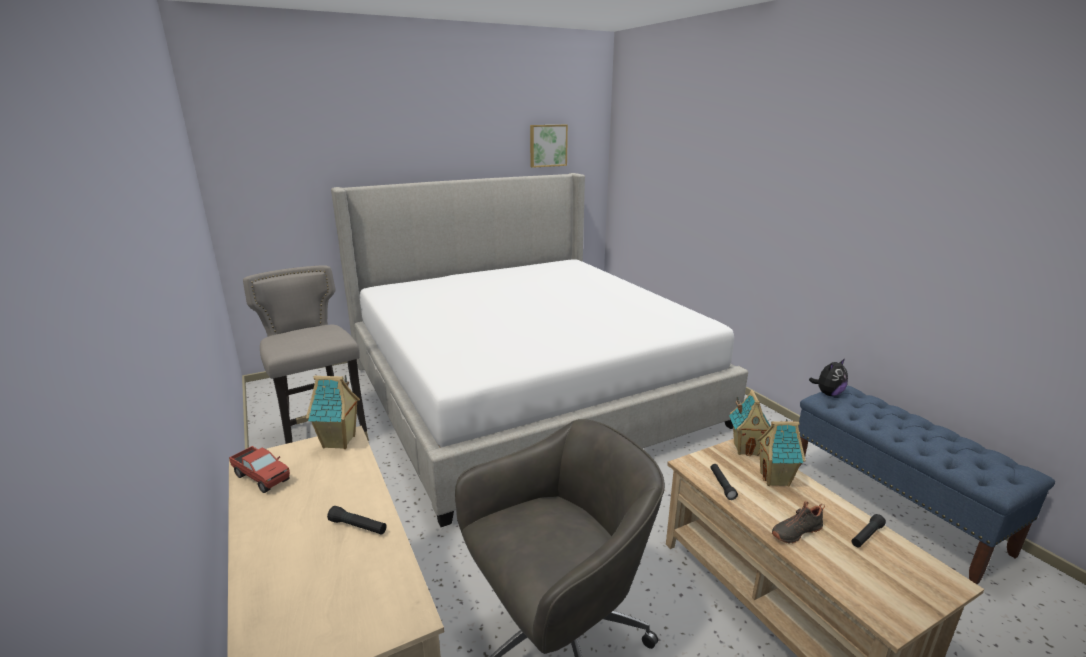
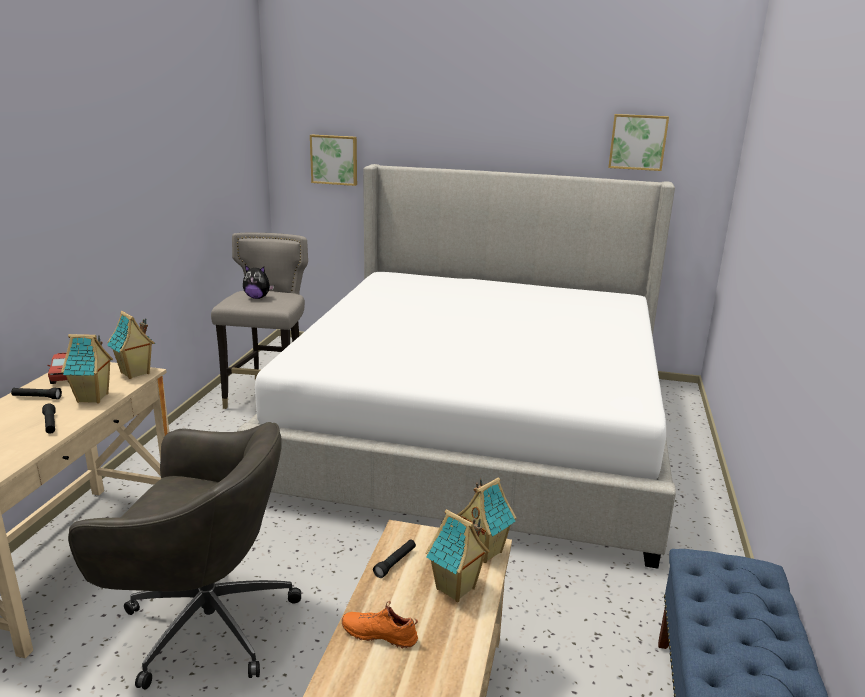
camera: 40 degrees right, 0 degrees up
(287, 188) = (334, 159): none -> picture
(348, 482) = (93, 398): none -> toy house
(795, 531) = (380, 633): black shoe -> orange shoe
(828, 393) = (716, 557): plush toy -> plush toy (257, 297)
(866, 536) = (438, 683): black flashlight -> black flashlight (37, 397)

